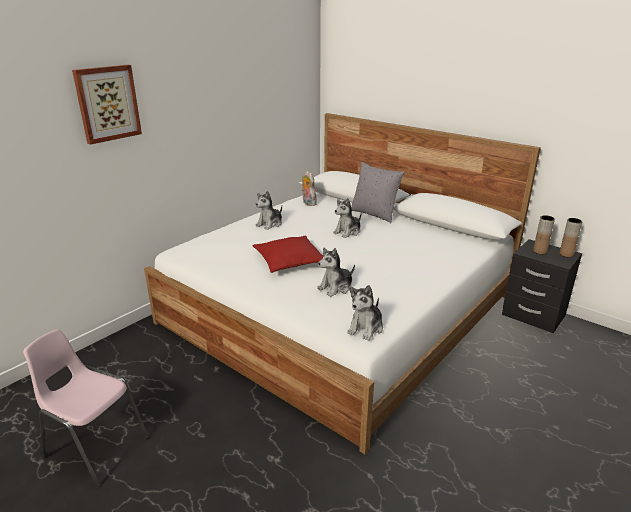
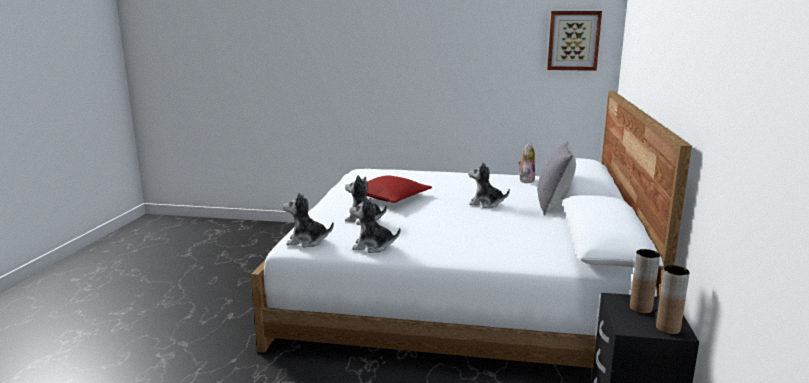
camera: 60 degrees right, 10 degrees down
(96, 447) = (208, 258): pink chair -> none
(107, 103) = (347, 40): picture -> picture (573, 40)
(270, 224) = (452, 179): plush toy -> plush toy (373, 246)

